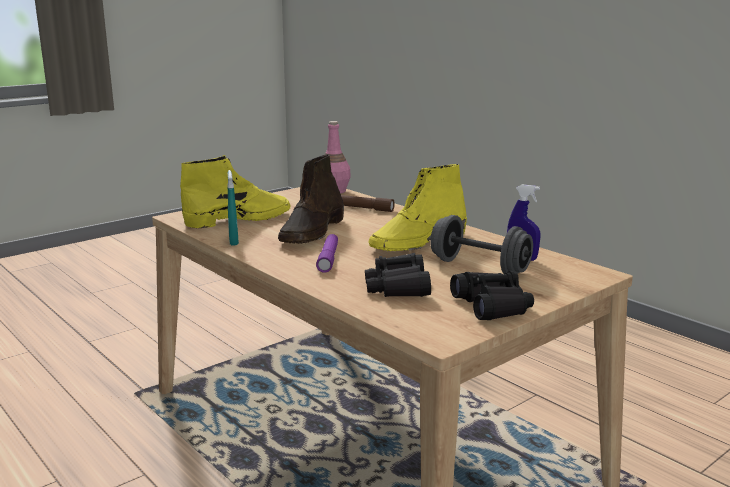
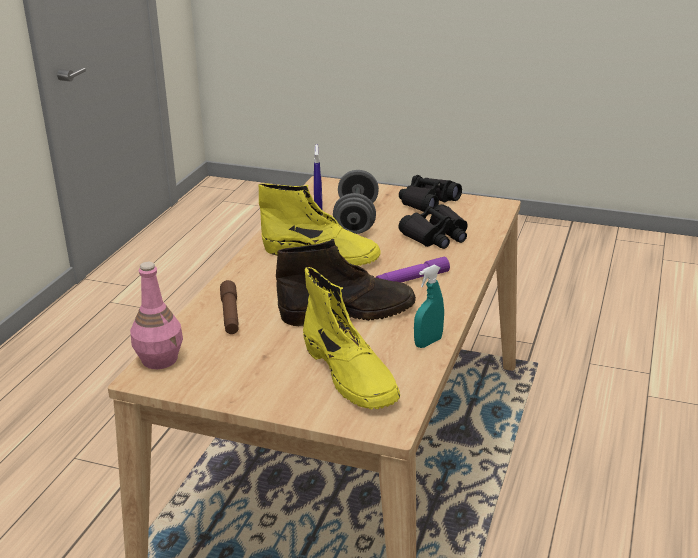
camera: 120 degrees left, 10 degrees up
(239, 219) = (350, 375): yellow boot -> yellow boot turned 150 degrees counterclockwise

